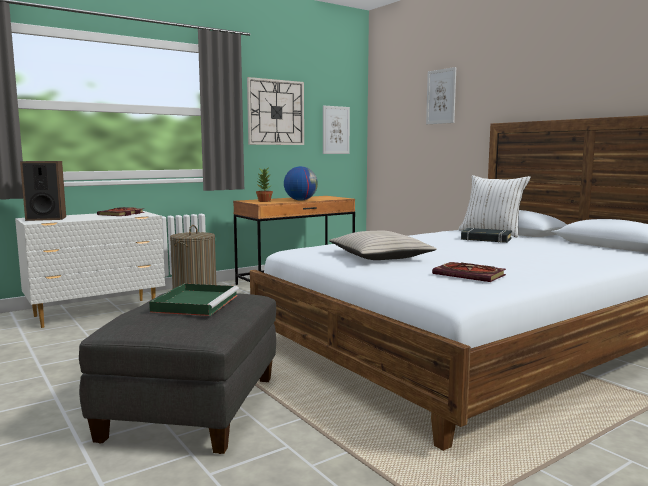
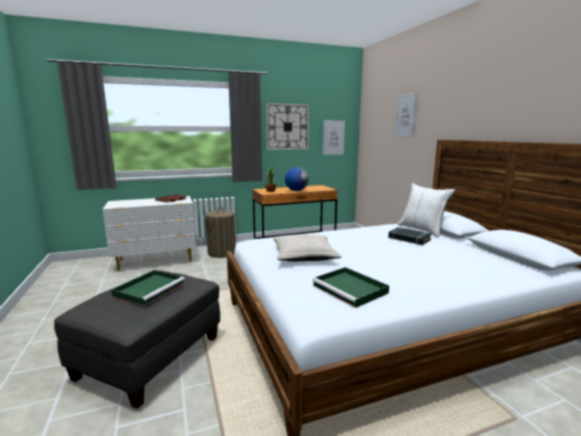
camera: 15 degrees right, 5 degrees up
(46, 218) = (123, 202): speaker -> none
(471, 275) = (351, 289): book -> green tray

